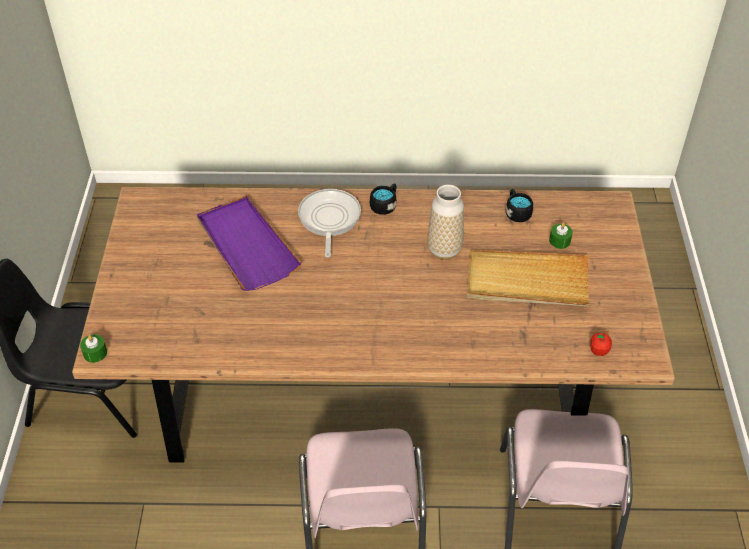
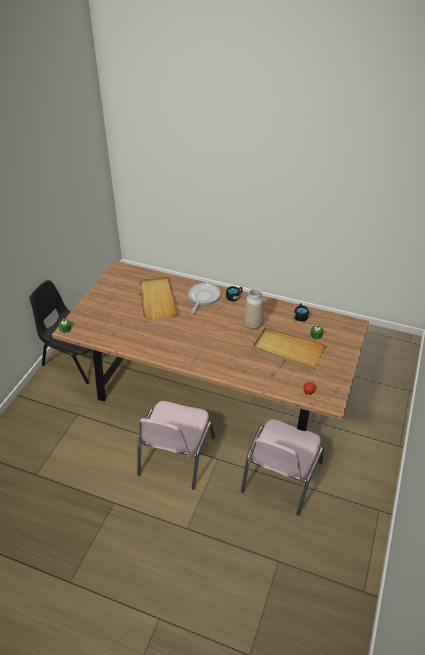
camera: 20 degrees right, 5 degrees down
(246, 246) = (157, 299): purple tray -> beige tray

